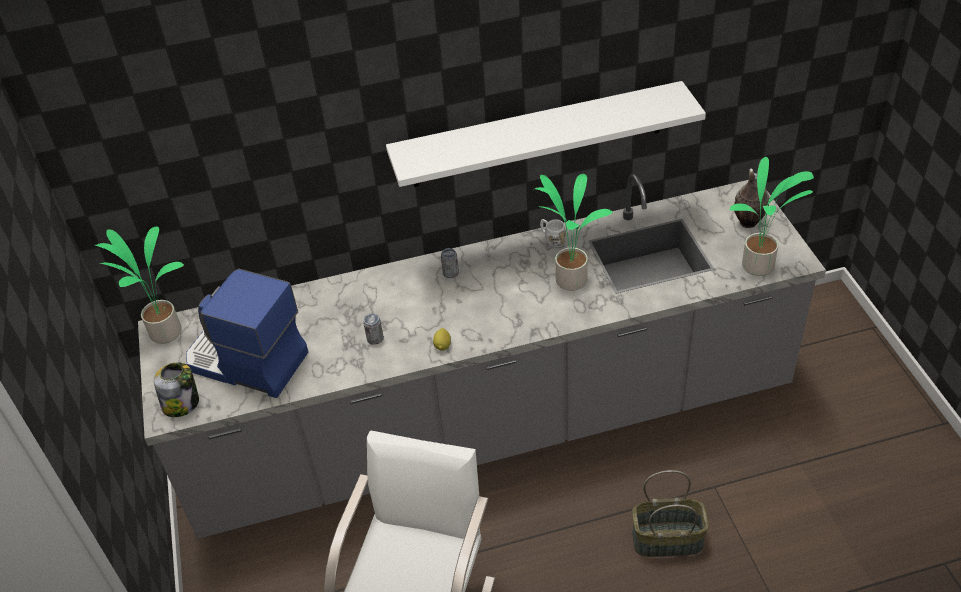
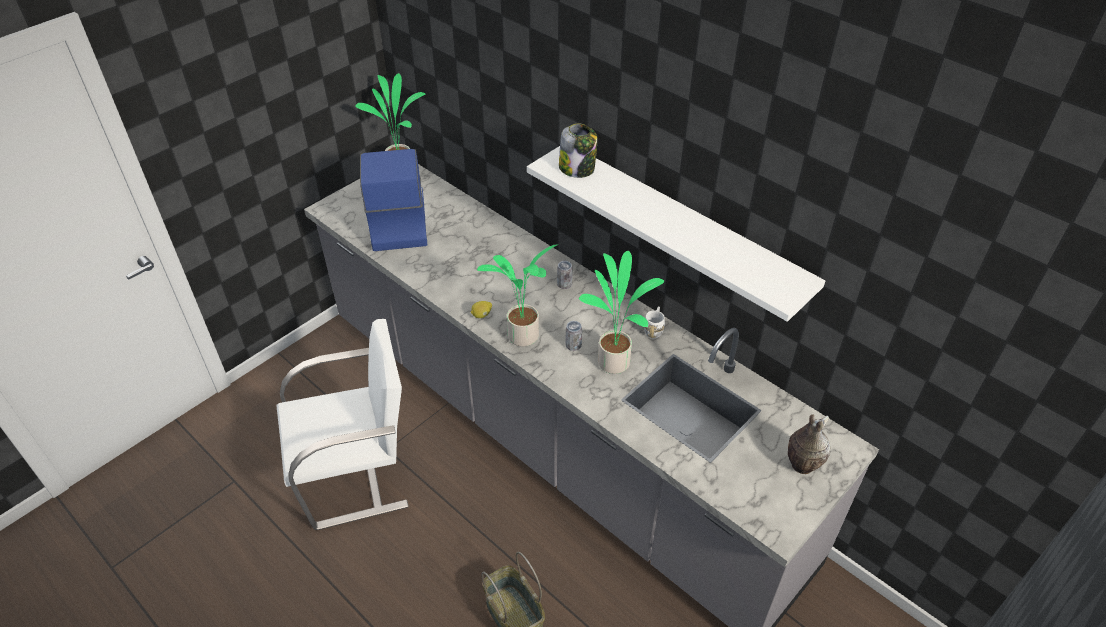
camera: 55 degrees right, 0 degrees up
(182, 403) = (342, 210): jar -> jar (577, 168)
(375, 339) = (463, 274): can -> can (573, 345)
(759, 267) = (742, 499): potted plant -> potted plant (522, 338)

